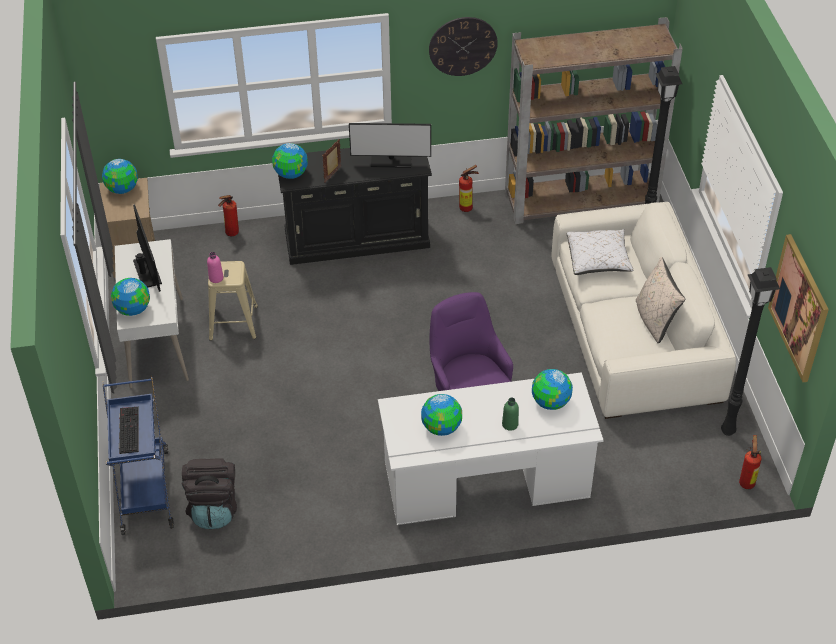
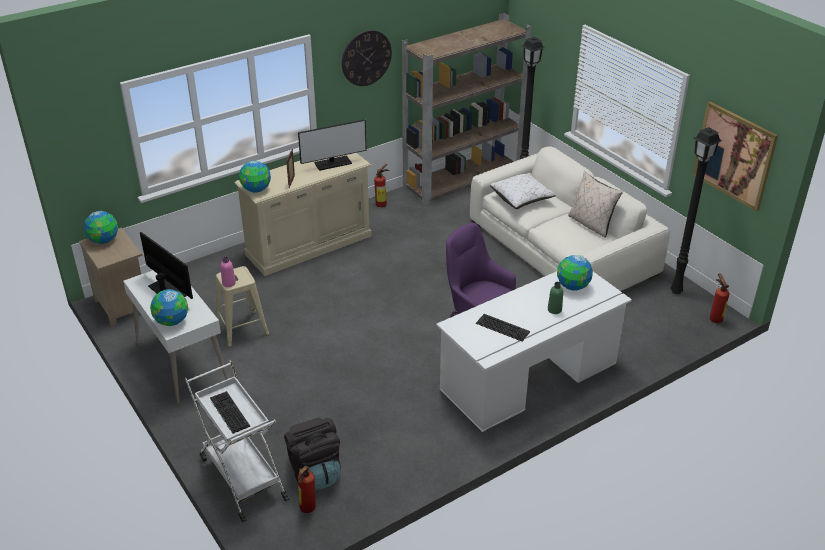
camera: 25 degrees left, 10 degrees down
(146, 490) = (243, 478): blue cart -> white cart
(230, 233) = (199, 268): fire extinguisher -> fire extinguisher (306, 509)
(357, 239) = (309, 245): black cabinet -> beige cabinet
(442, 427) = (503, 327): globe -> keyboard

